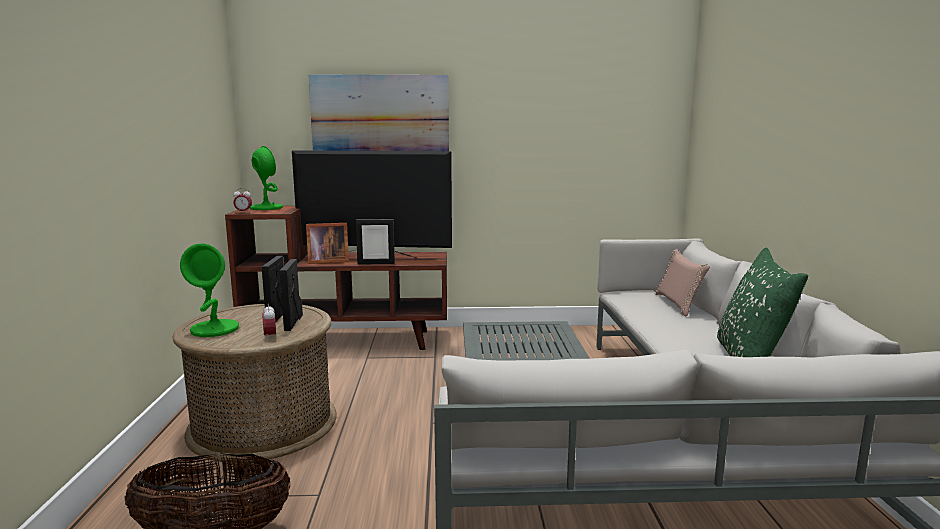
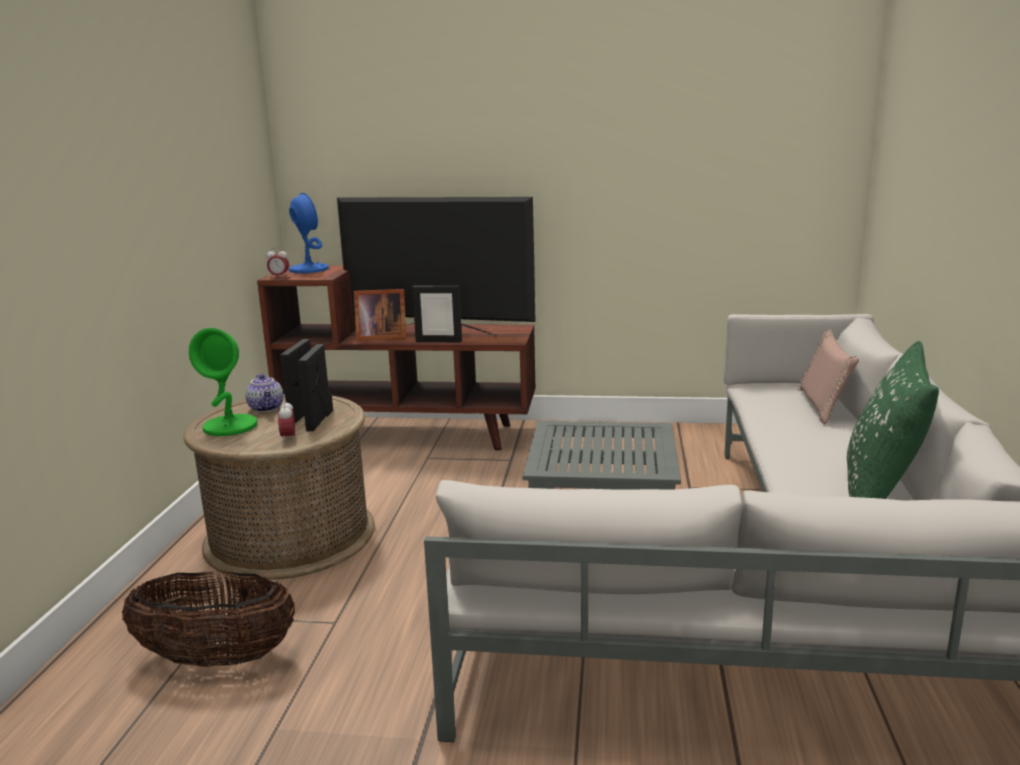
camera: 10 degrees right, 5 degrees up
(243, 315) = (267, 408): none -> teapot
(266, 208) = (308, 269): green table lamp -> blue table lamp
(380, 122) = (448, 157): picture -> none

